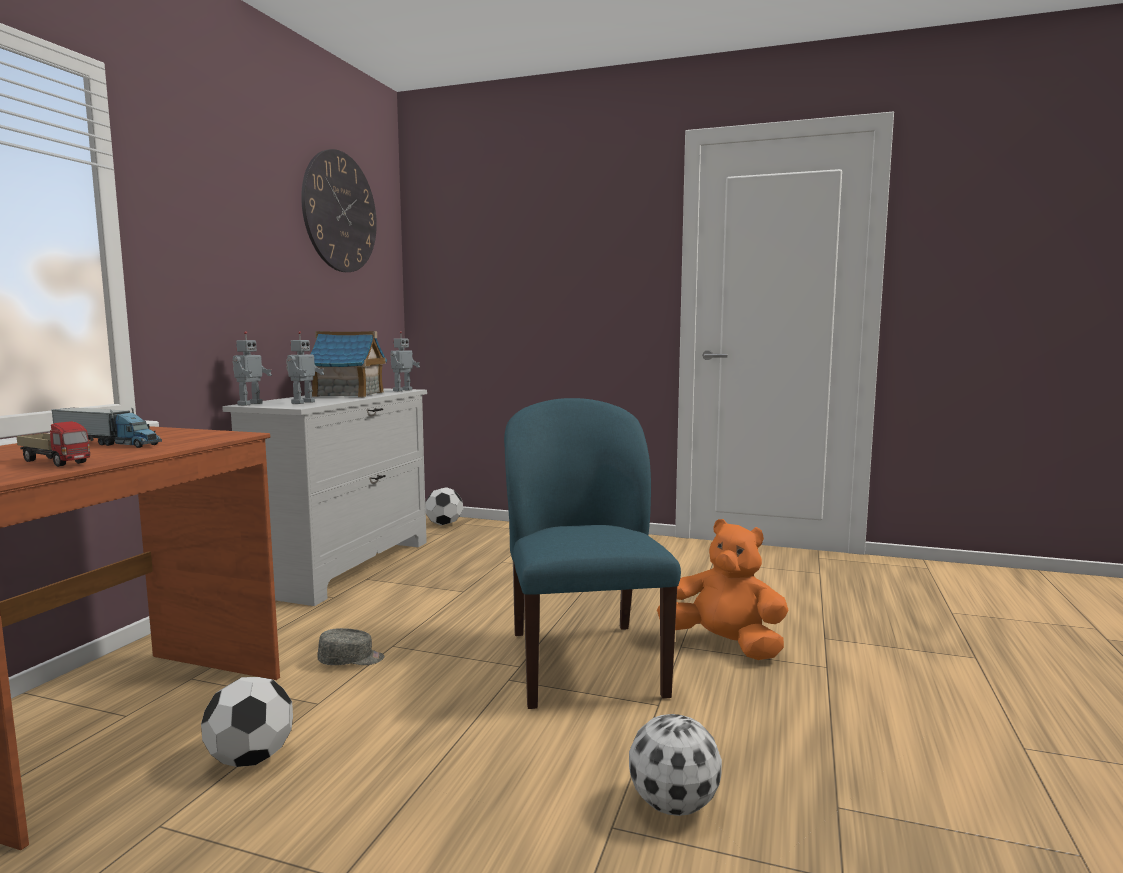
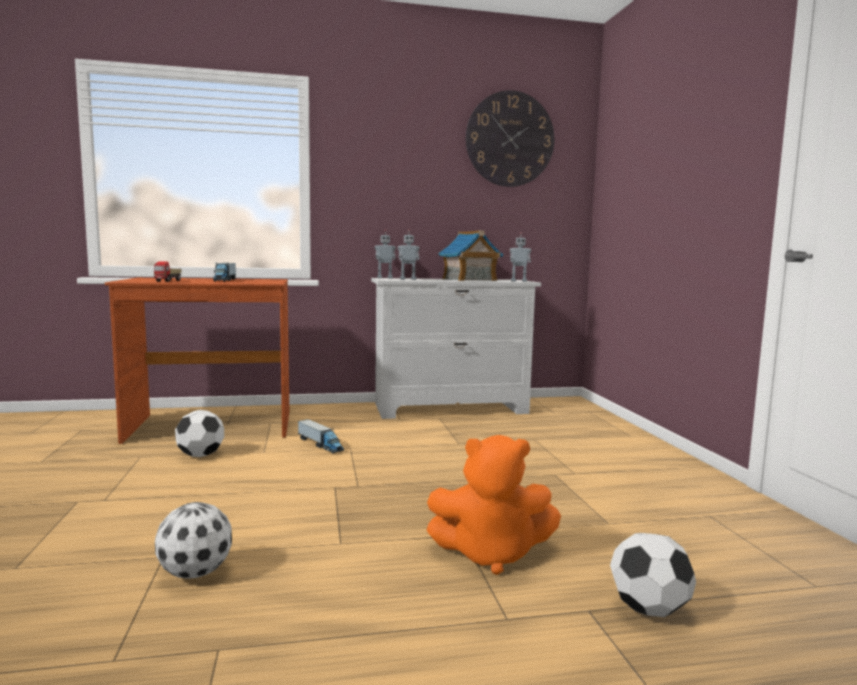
camera: 60 degrees right, 0 degrees up
(351, 660) = (320, 444): grey cap -> toy truck
(444, 524) = (575, 408): football -> football (648, 609)
(584, 661) = (387, 503): blue chair -> none
(724, 645) = (491, 554): orange plush toy -> orange plush toy turned 90 degrees clockwise

